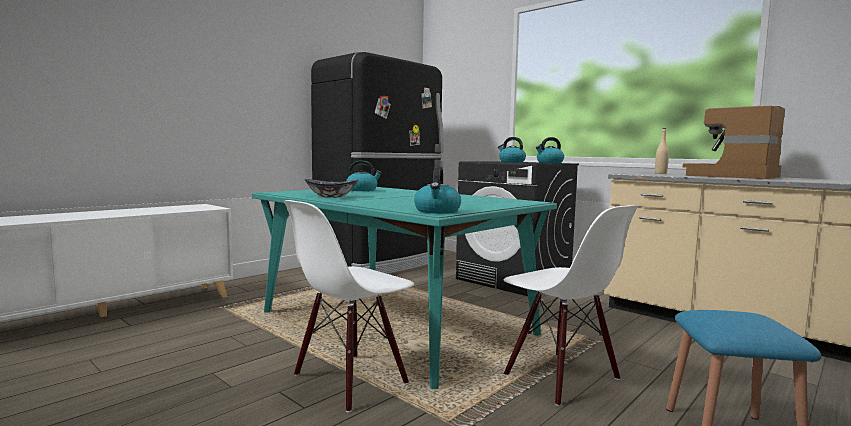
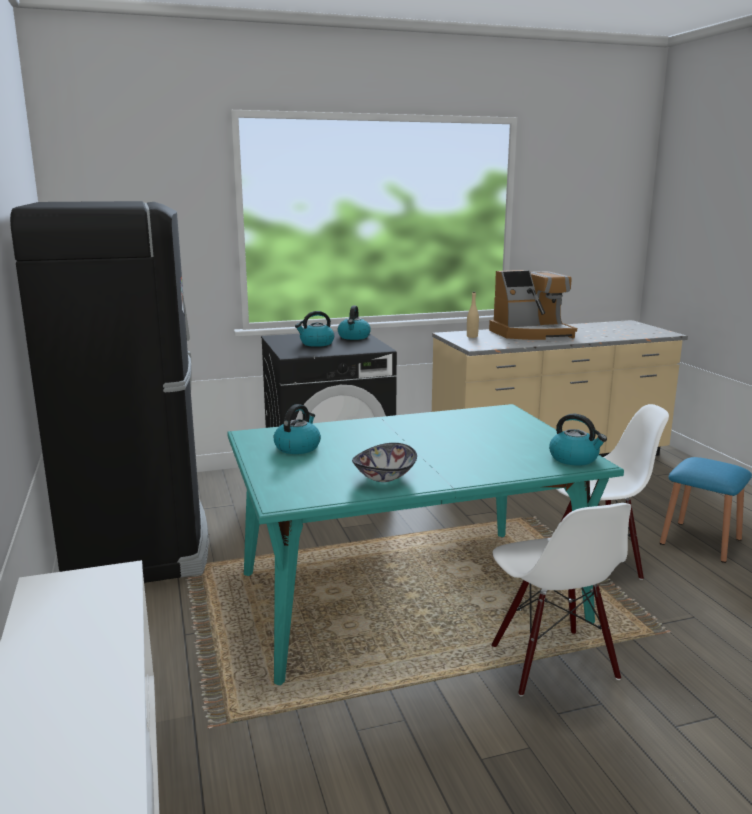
camera: 60 degrees left, 10 degrees up
(734, 176) = (531, 334): coffee machine -> coffee machine turned 90 degrees counterclockwise

